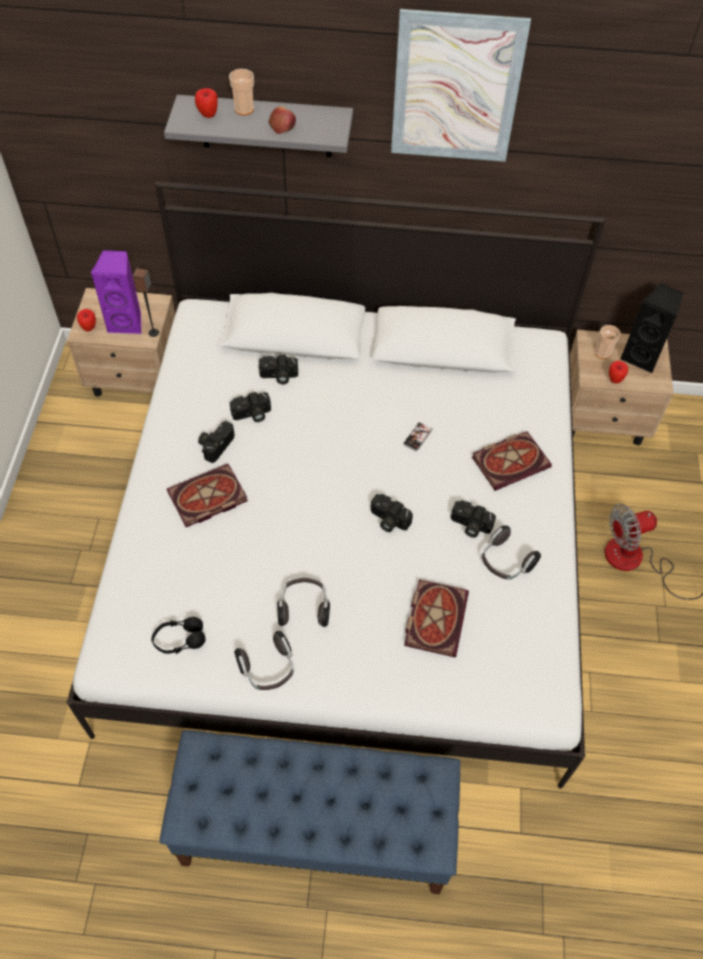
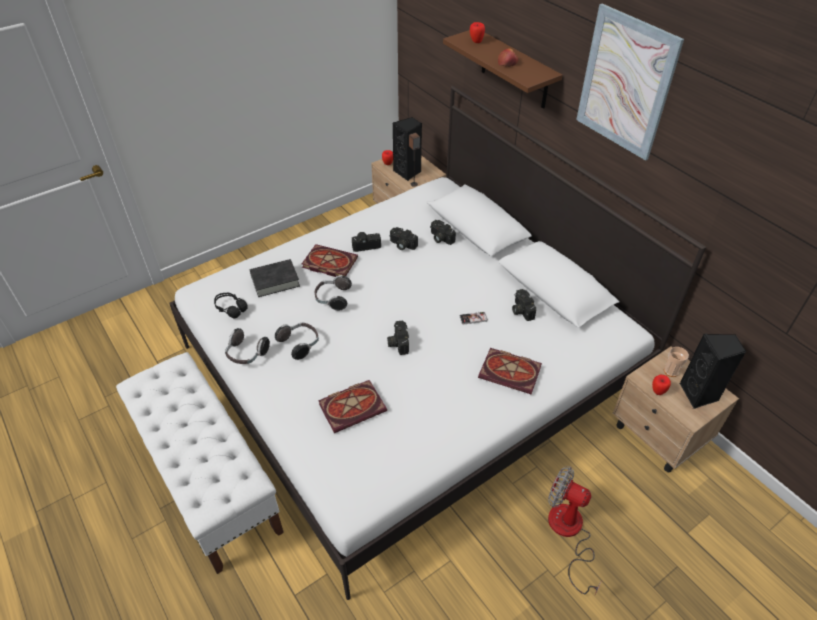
camera: 50 degrees right, 10 degrees down
(127, 322) = (408, 172): purple speaker -> black speaker
(181, 567) = (275, 281): none -> black book
(244, 109) = (499, 48): cup -> none
(266, 126) = (514, 69): grey shelf -> brown shelf
(316, 830) = (210, 480): blue bench -> white bench
(470, 526) = (438, 382): camera -> camera (521, 310)
(505, 562) = (431, 416): headphones -> headphones (333, 299)

